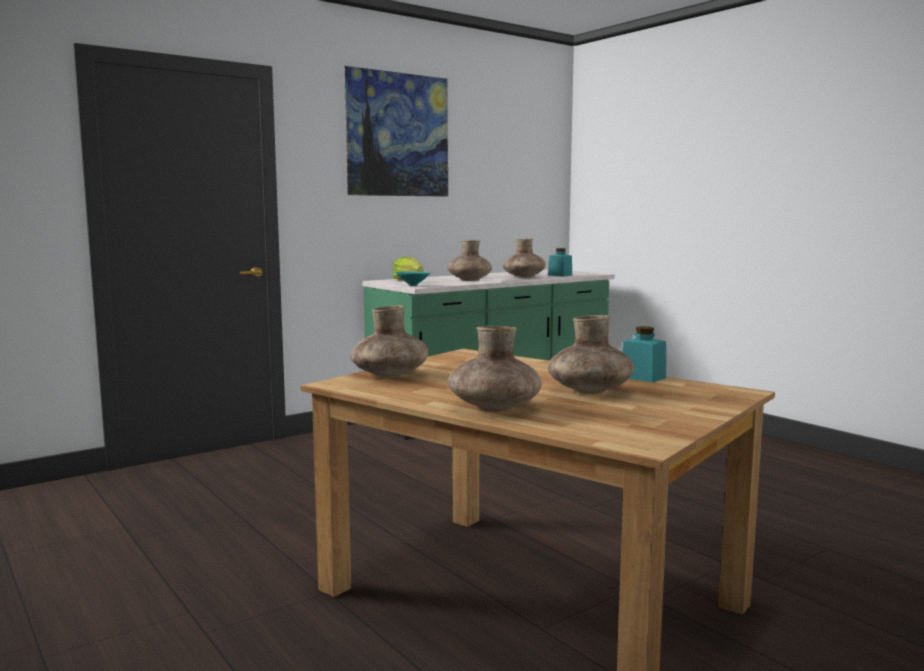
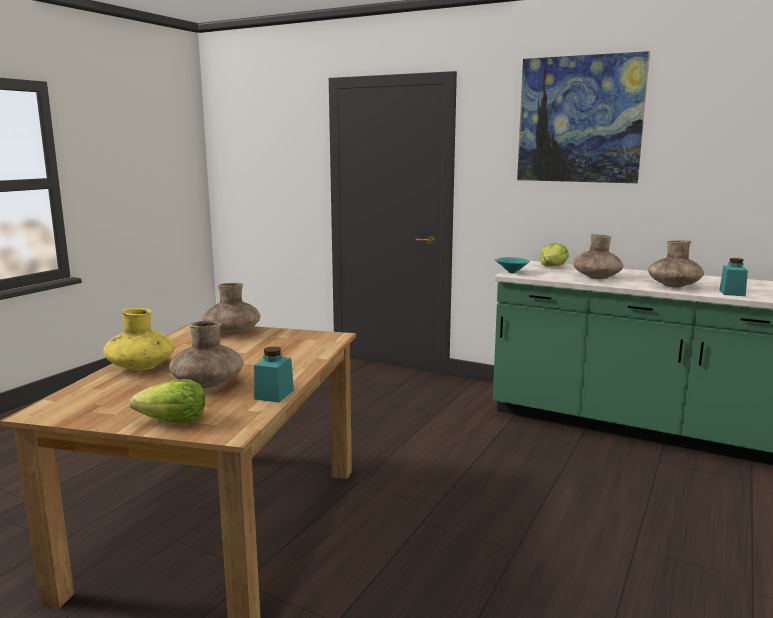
camera: 65 degrees right, 5 degrees up
(494, 408) = (141, 366): brown vase -> yellow vase
(701, 404) = (173, 421): none -> lettuce

